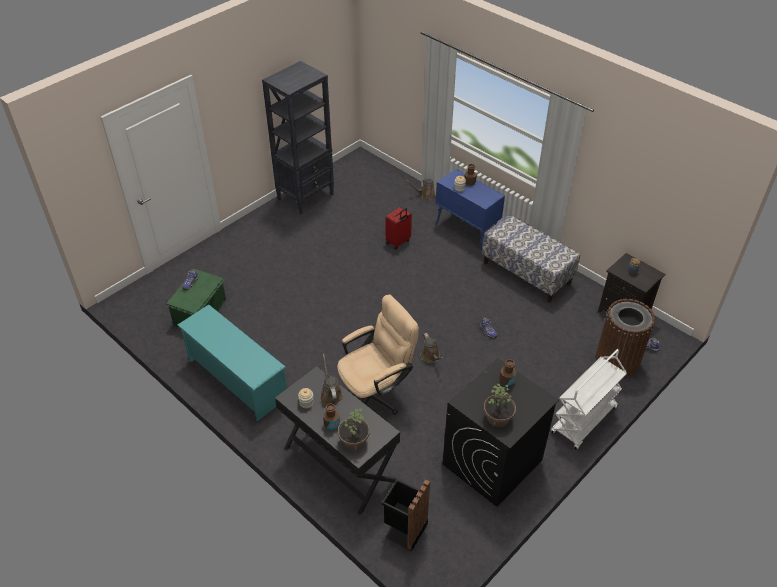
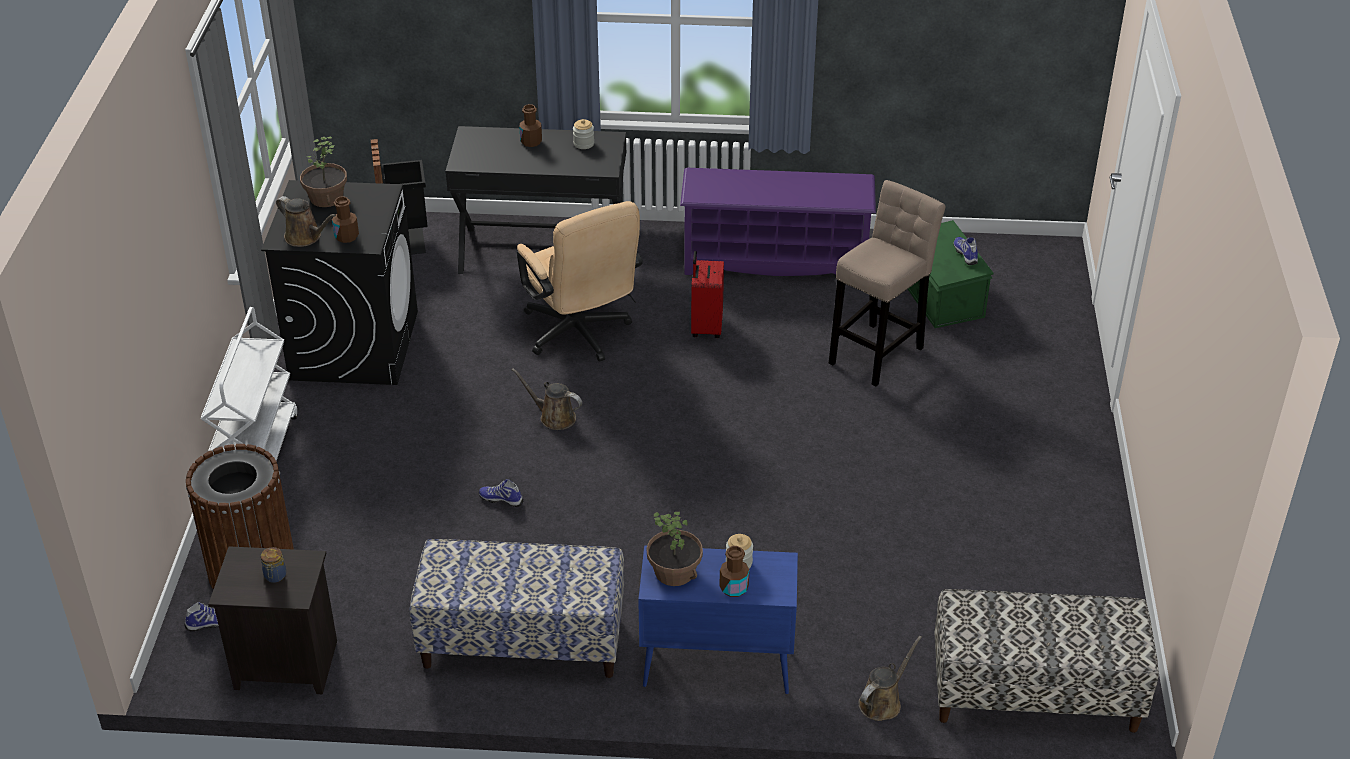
camera: 140 degrees right, 5 degrees down
(237, 379) = (775, 259): turquoise shoe rack -> purple shoe rack
(263, 303) = (879, 352): none -> beige stool
(306, 196) = (1084, 552): black bookcase -> none
(331, 394) = (565, 162): brown watering can -> brown watering can (305, 237)
(353, 440) = (489, 141): potted plant -> potted plant (675, 571)
(376, 394) = (580, 336): beige office chair -> beige office chair turned 45 degrees counterclockwise
(379, 174) = (1034, 695): none -> bench
(398, 242) = (810, 564): red suitcase -> red suitcase (705, 327)

